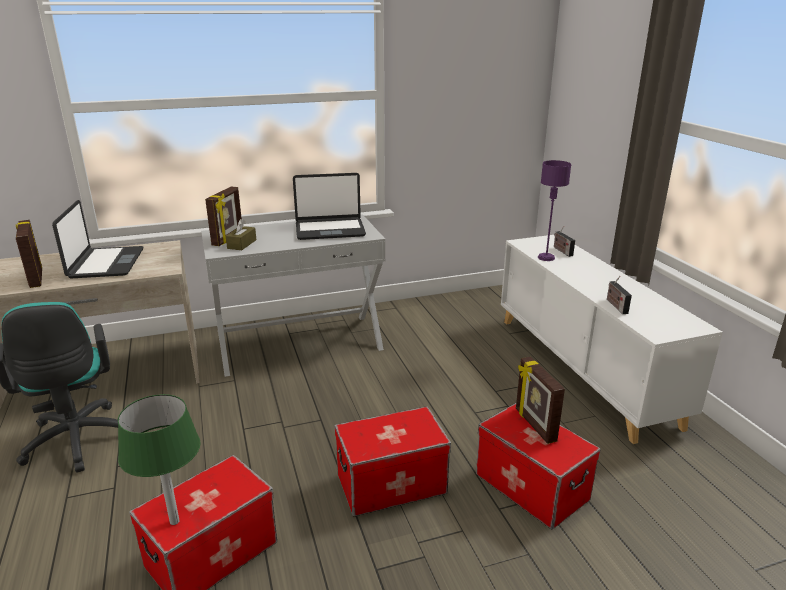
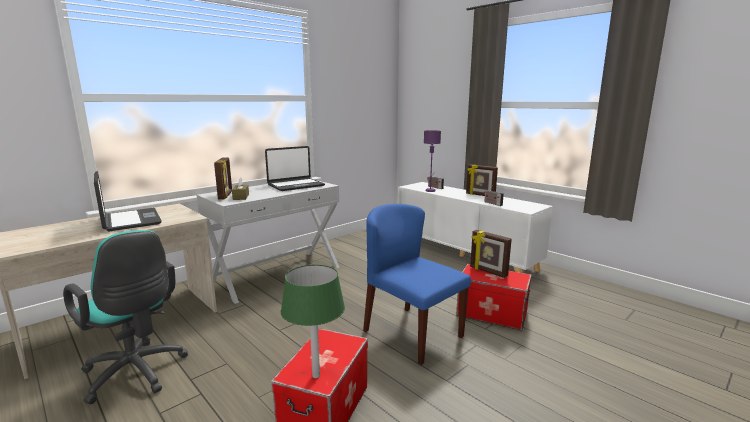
camera: 25 degrees left, 10 degrees down
(35, 278) = (70, 235): picture frame -> picture frame (480, 195)
(391, 483) = (412, 333): storage box -> blue chair

